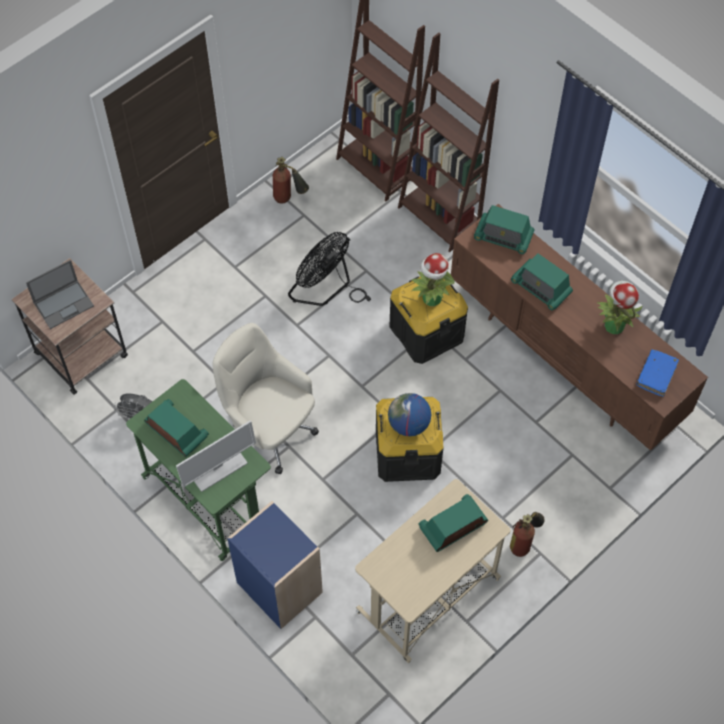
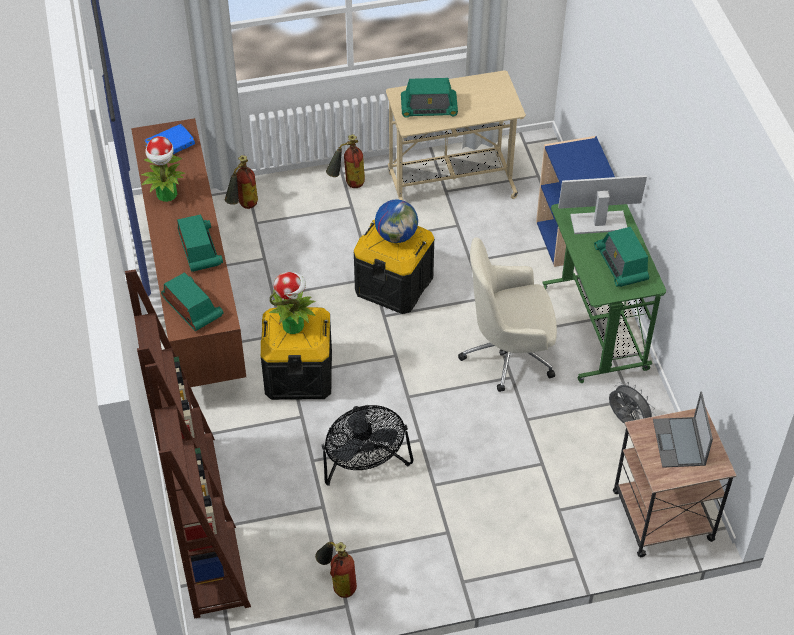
camera: 150 degrees left, 10 degrees down
(64, 304) = (679, 443): laptop -> laptop turned 90 degrees counterclockwise
(269, 431) = (508, 356): beige office chair -> beige office chair turned 105 degrees clockwise
(596, 465) = (243, 207): none -> fire extinguisher

